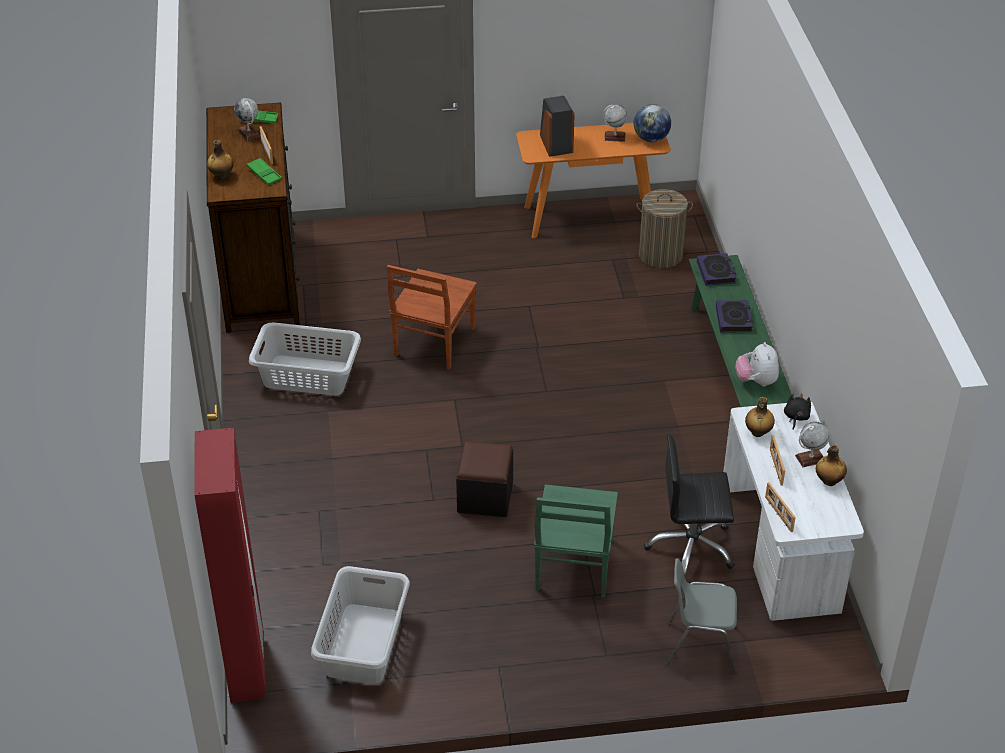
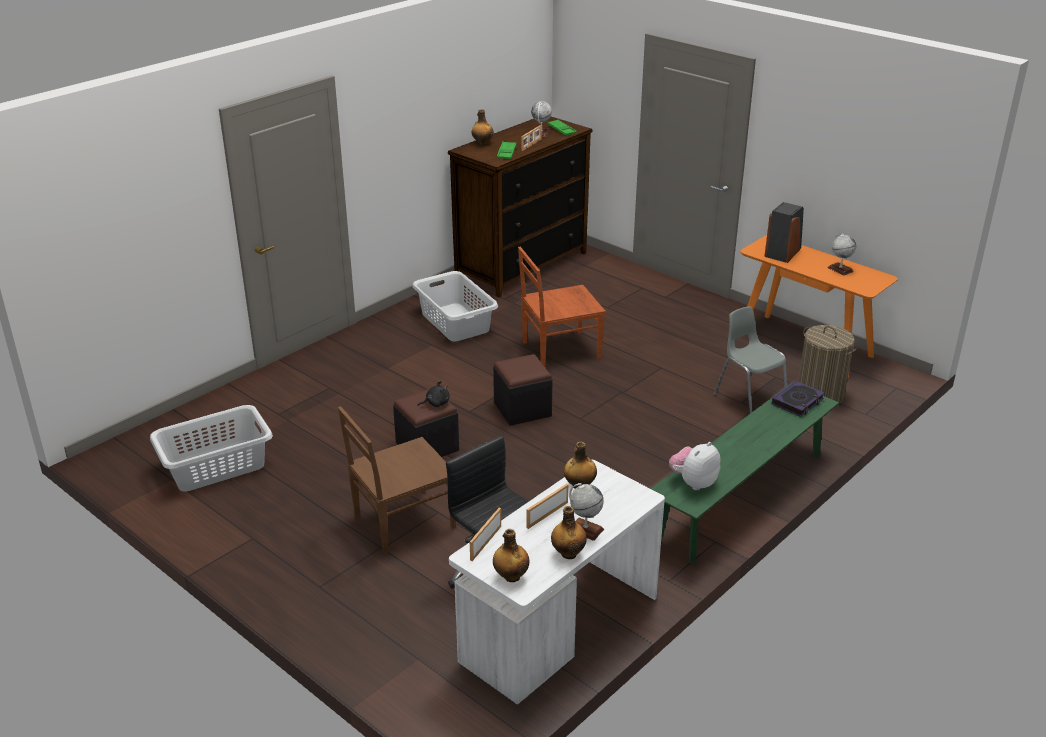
camera: 50 degrees right, 10 degrees down
(247, 668) = (147, 432): red wardrobe -> none
(496, 414) = (522, 409): none -> black ottoman
(573, 566) = (402, 522): green chair -> brown chair
(651, 139) = (868, 283): globe -> none
(700, 647) = (382, 635): grey chair -> grey chair (749, 400)
(734, 319) = (754, 436): book -> none
(796, 417) = (630, 498): black plush toy -> black plush toy (436, 403)
(827, 521) = (511, 576): none -> bottle

